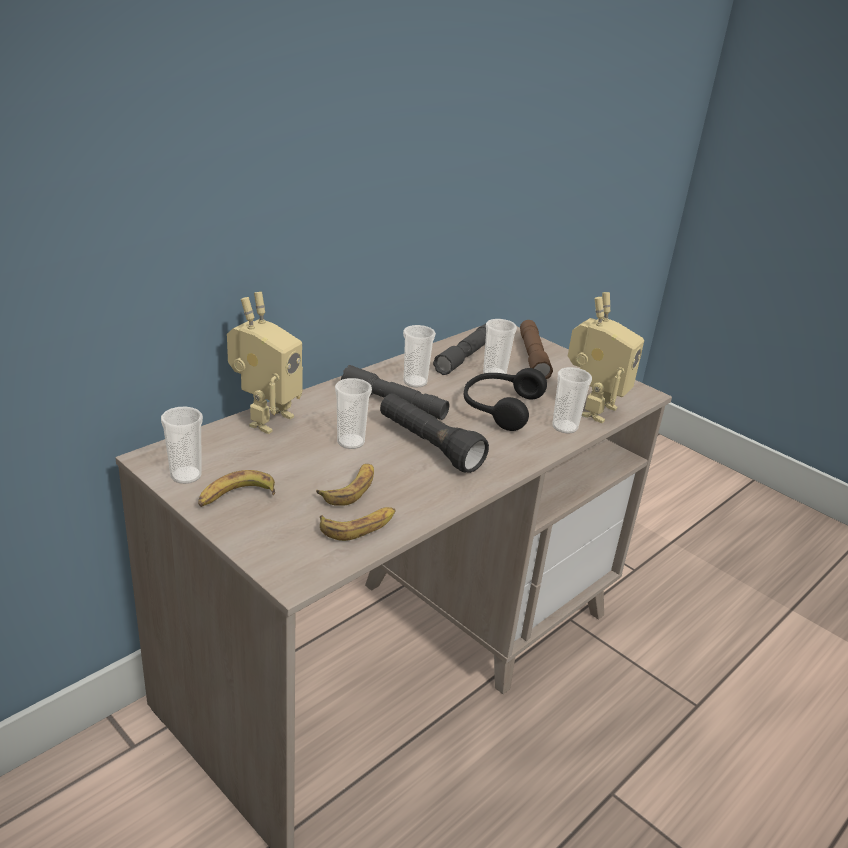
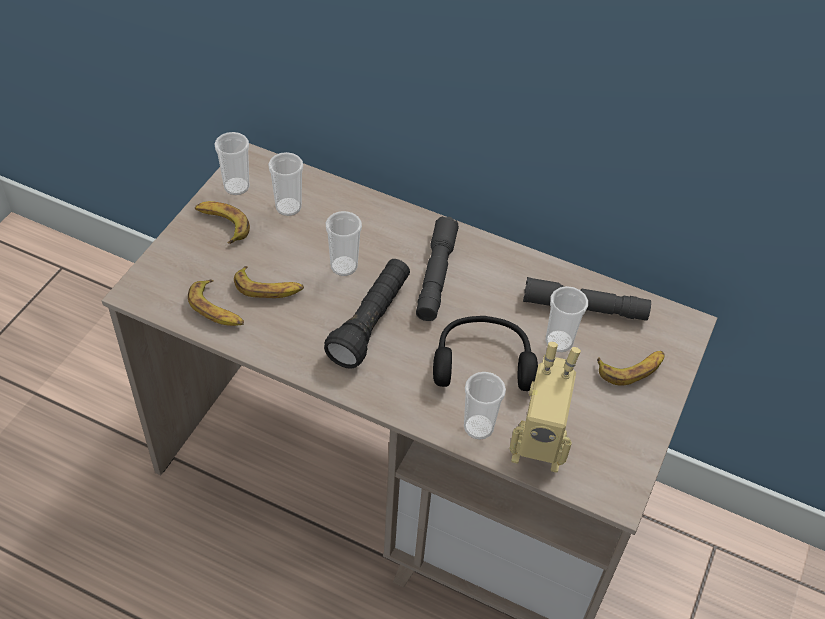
camera: 70 degrees right, 20 degrees up
(265, 419) = (348, 199): toy robot -> none
(415, 382) = (490, 280): cup -> cup (288, 207)
(533, 357) = (631, 369): brown flashlight -> banana

